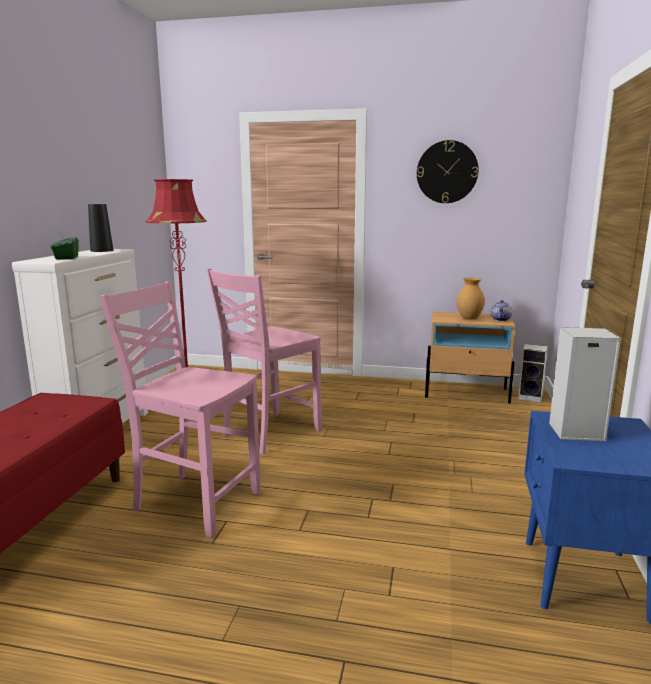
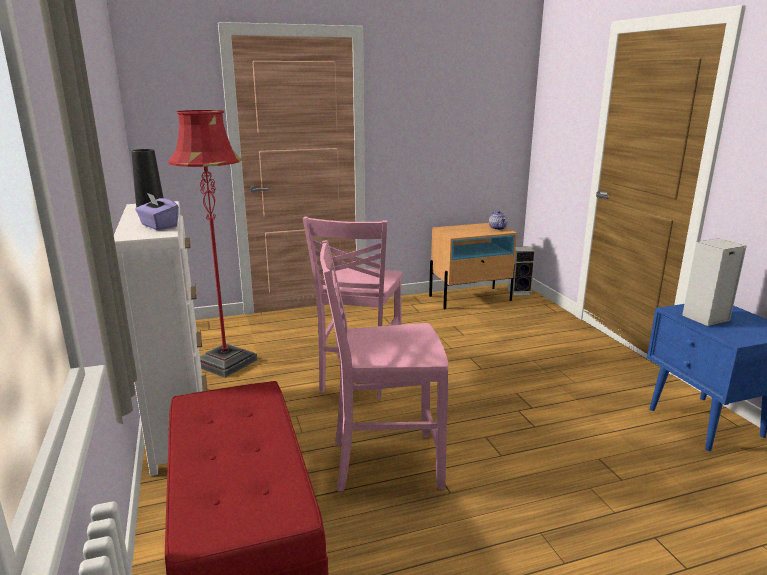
camera: 30 degrees left, 5 degrees up
(66, 258) = (158, 226): green tissue box -> purple tissue box
(447, 172) = (439, 92): wall clock -> none
(469, 318) = (473, 231): brown vase -> none

